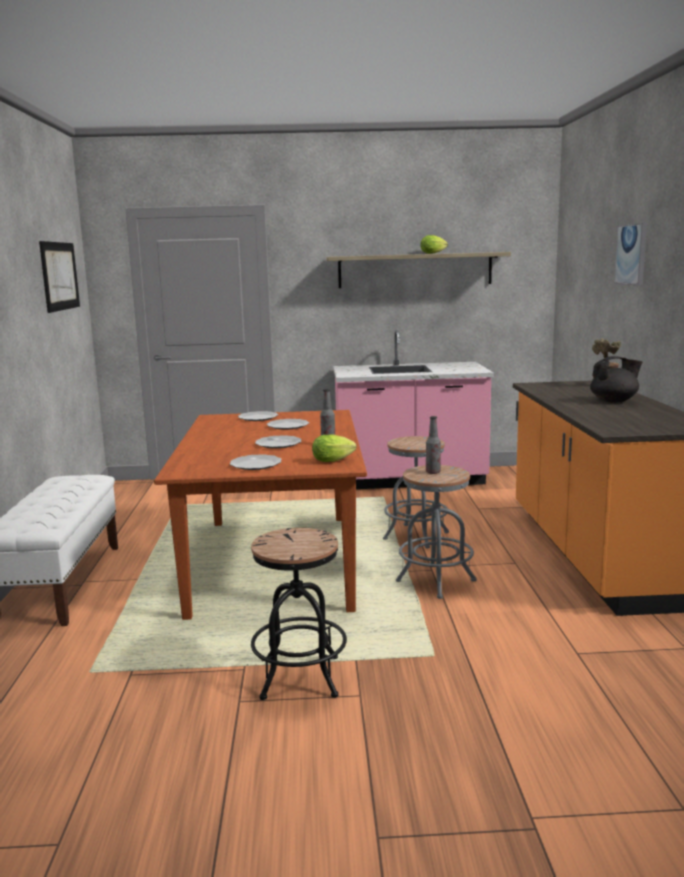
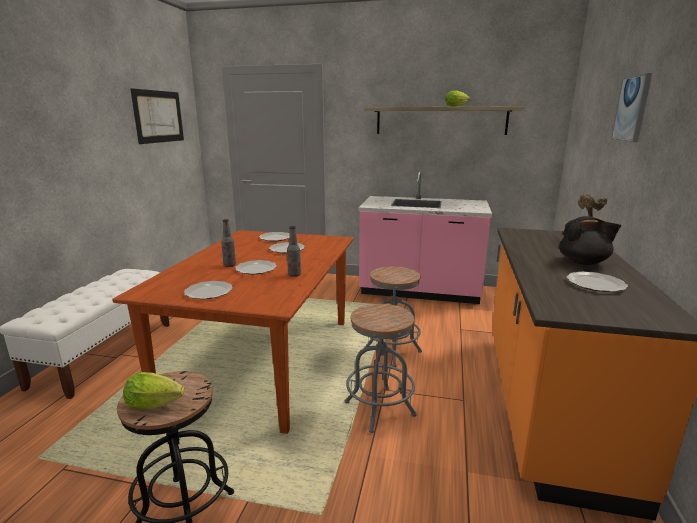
camera: 15 degrees right, 5 degrees up
(335, 460) = (277, 297): lettuce -> lettuce (157, 405)
(433, 472) = (380, 314): bottle -> bottle (229, 265)
(633, 413) = (595, 284): none -> plate

